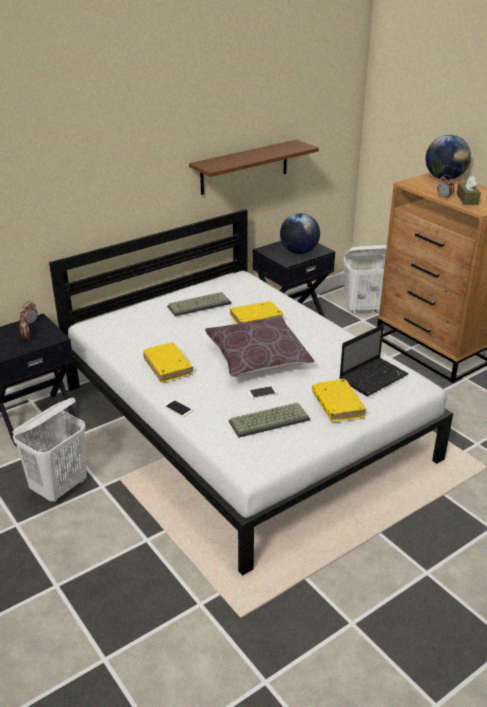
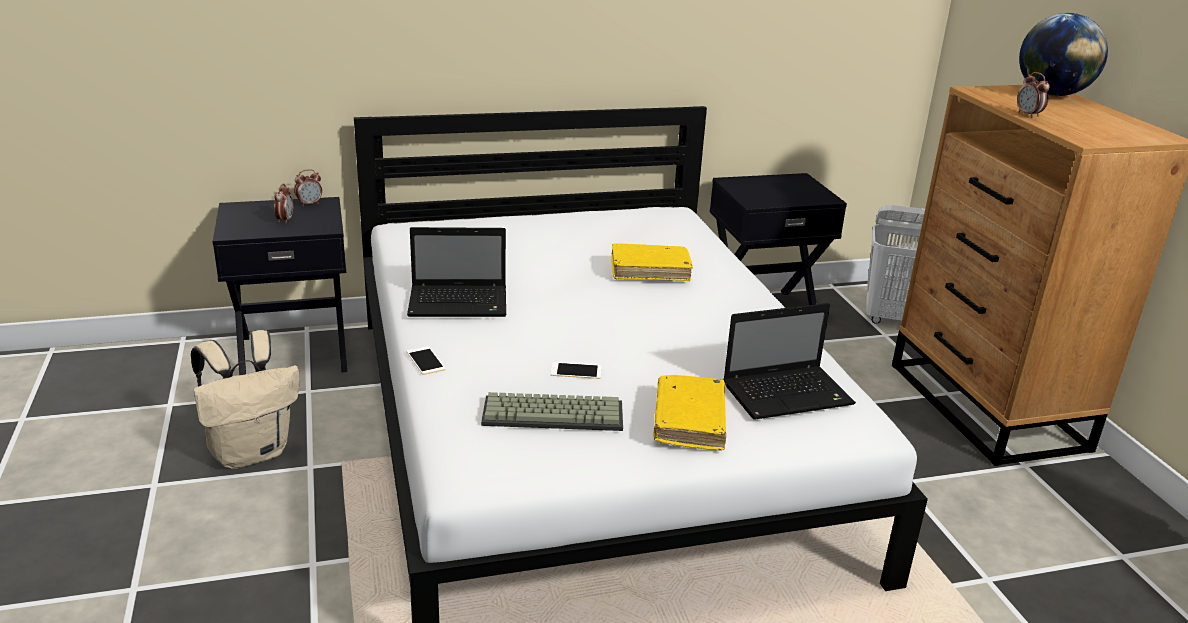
camera: 20 degrees right, 5 degrees down
(60, 487) = (251, 452): white laundry basket -> beige backpack
(168, 367) = (460, 303): yellow book -> laptop
(199, 304) = (579, 234): keyboard -> none
(244, 167) = (713, 37): brown shelf -> none
(257, 358) = (609, 323): brown pillow -> none
(299, 252) = (784, 193): globe -> none
(467, 199) = (1072, 123): brown tissue box -> none

